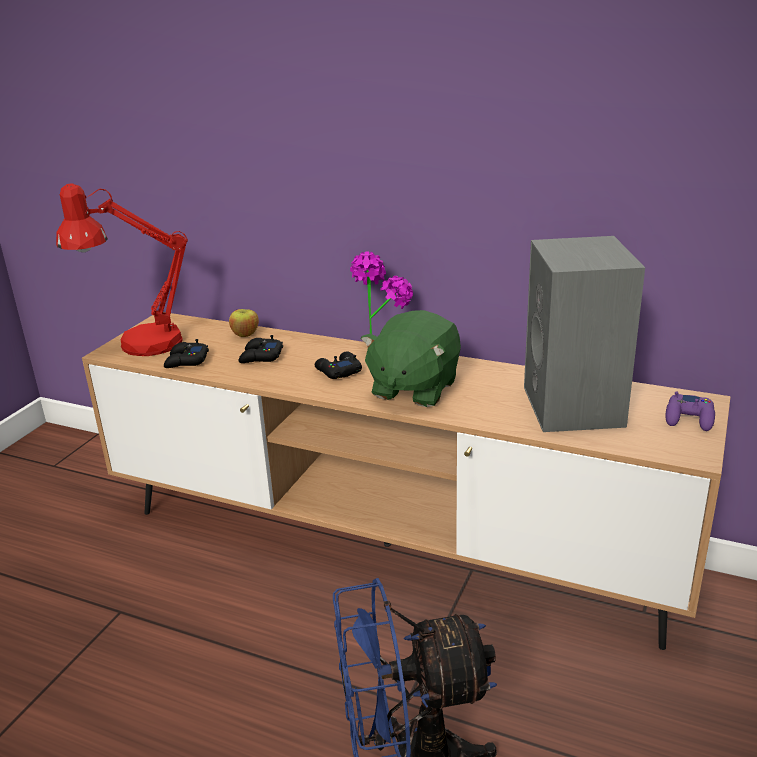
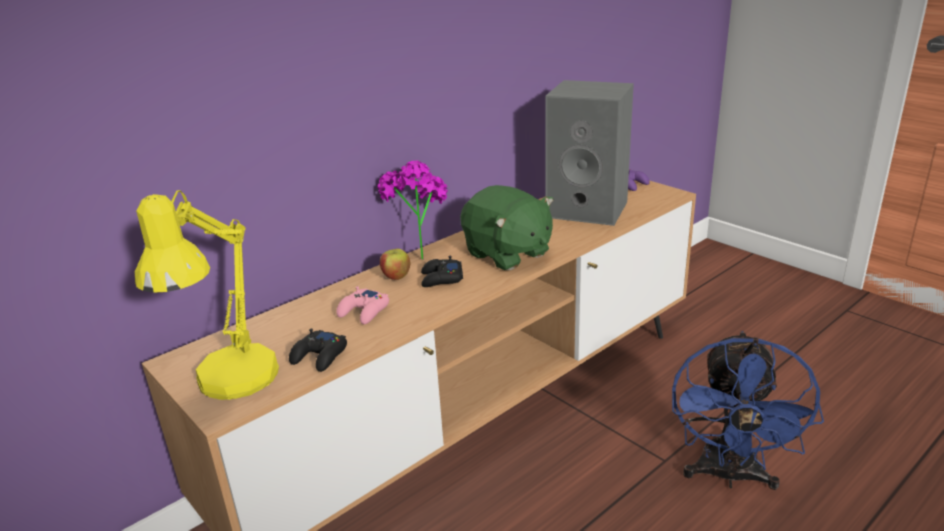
camera: 65 degrees left, 0 degrees up
(138, 345) = (230, 386): red table lamp -> yellow table lamp
(245, 334) = (298, 313): apple -> apple (396, 277)
(260, 357) = (364, 311): black game controller -> pink game controller

